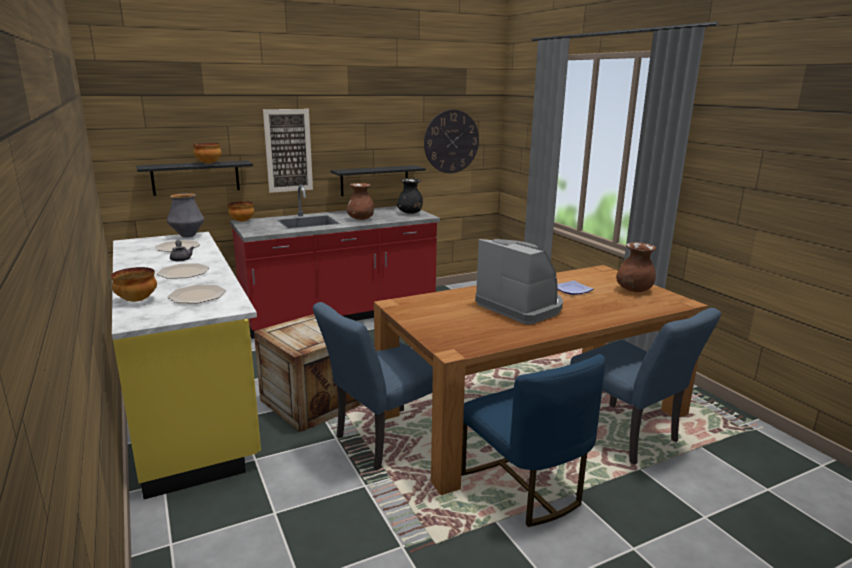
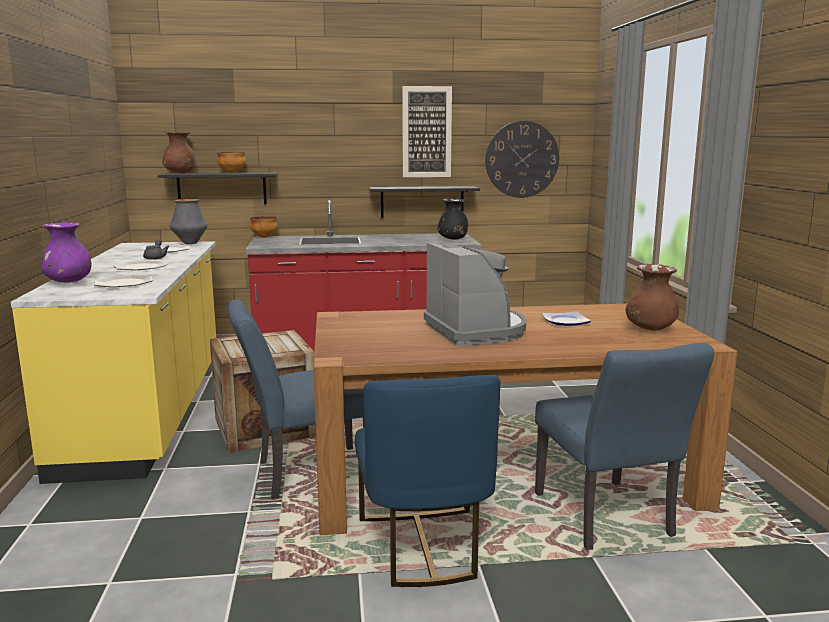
camera: 20 degrees right, 5 degrees down
(137, 300) = (69, 282): bowl -> purple vase
(288, 150) = (321, 163): picture -> picture (427, 132)
(361, 219) = (388, 241): brown vase -> brown vase (180, 173)

